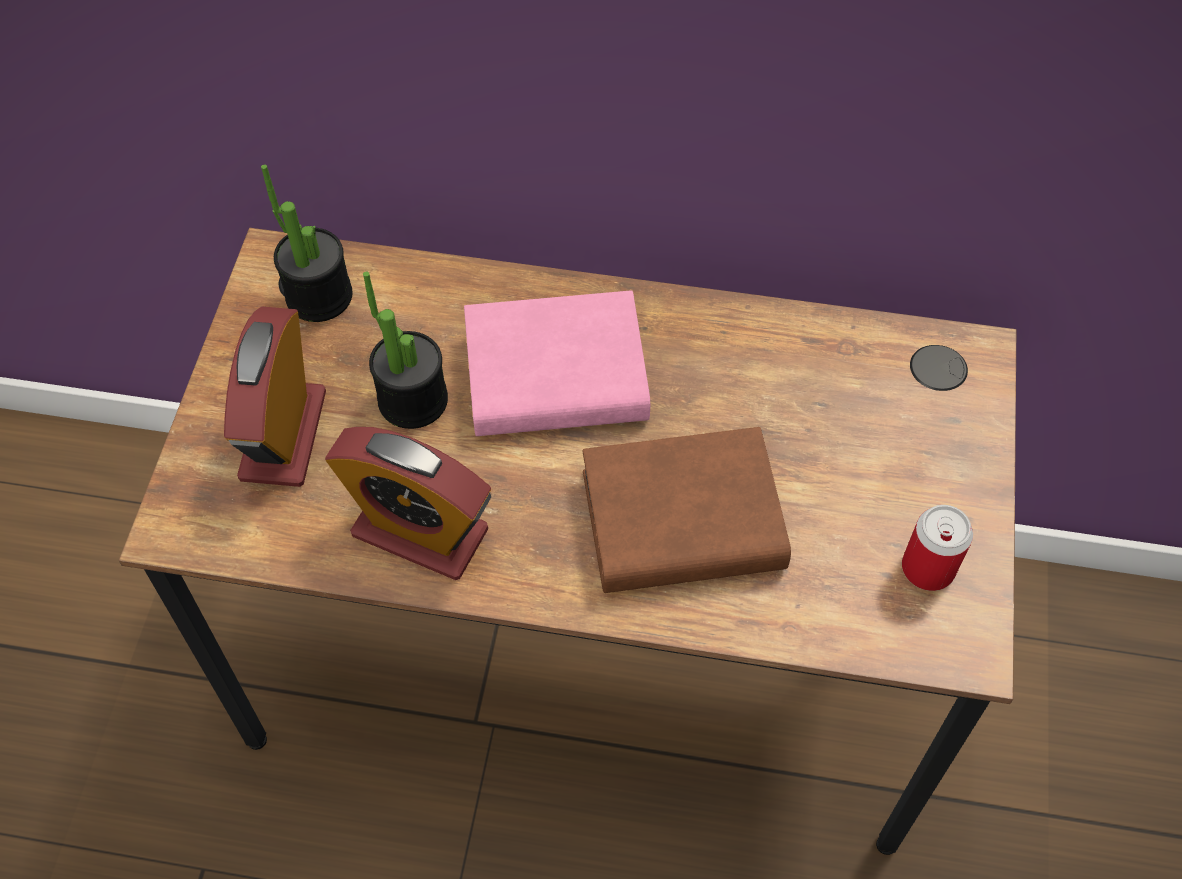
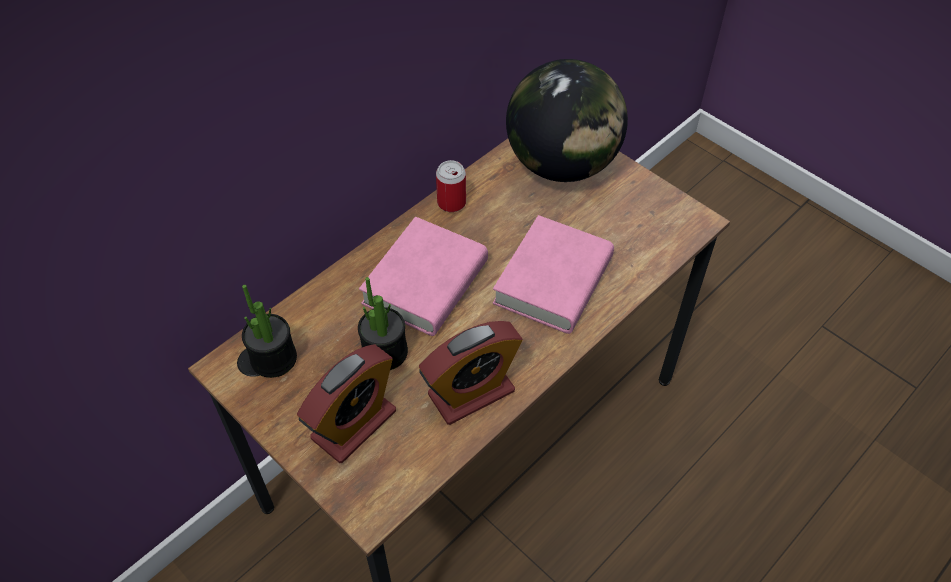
camera: 55 degrees left, 5 degrees down
(283, 435) = (354, 425): alarm clock -> alarm clock turned 90 degrees counterclockwise
(682, 521) = (553, 281): brown book -> pink book
(912, 407) = (561, 164): none -> globe
(928, 568) = (647, 209): can -> can (451, 202)

